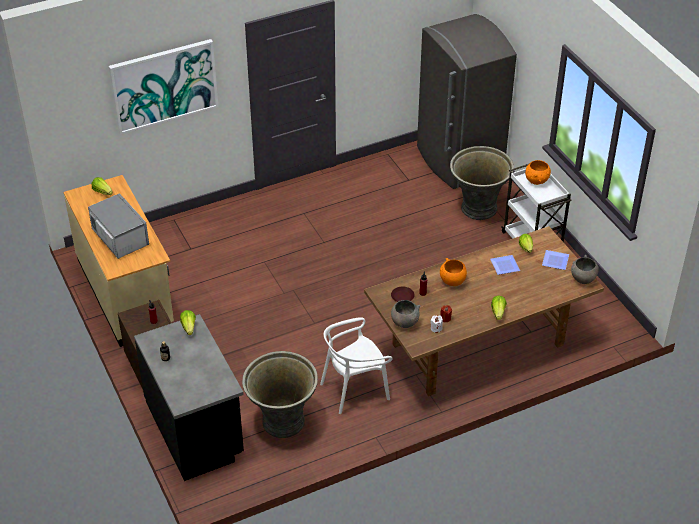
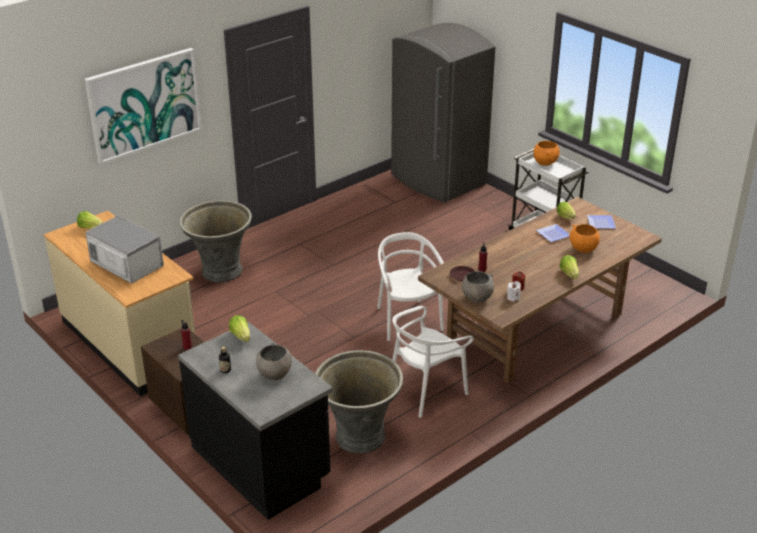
camera: 15 degrees left, 10 degrees down
(367, 314) = (407, 320): none -> white chair
(452, 281) = (507, 255): orange bowl -> orange bowl (583, 249)
(478, 208) = (475, 215): grey planter -> grey planter (220, 271)
(583, 279) = (637, 233): grey bowl -> grey bowl (274, 374)

